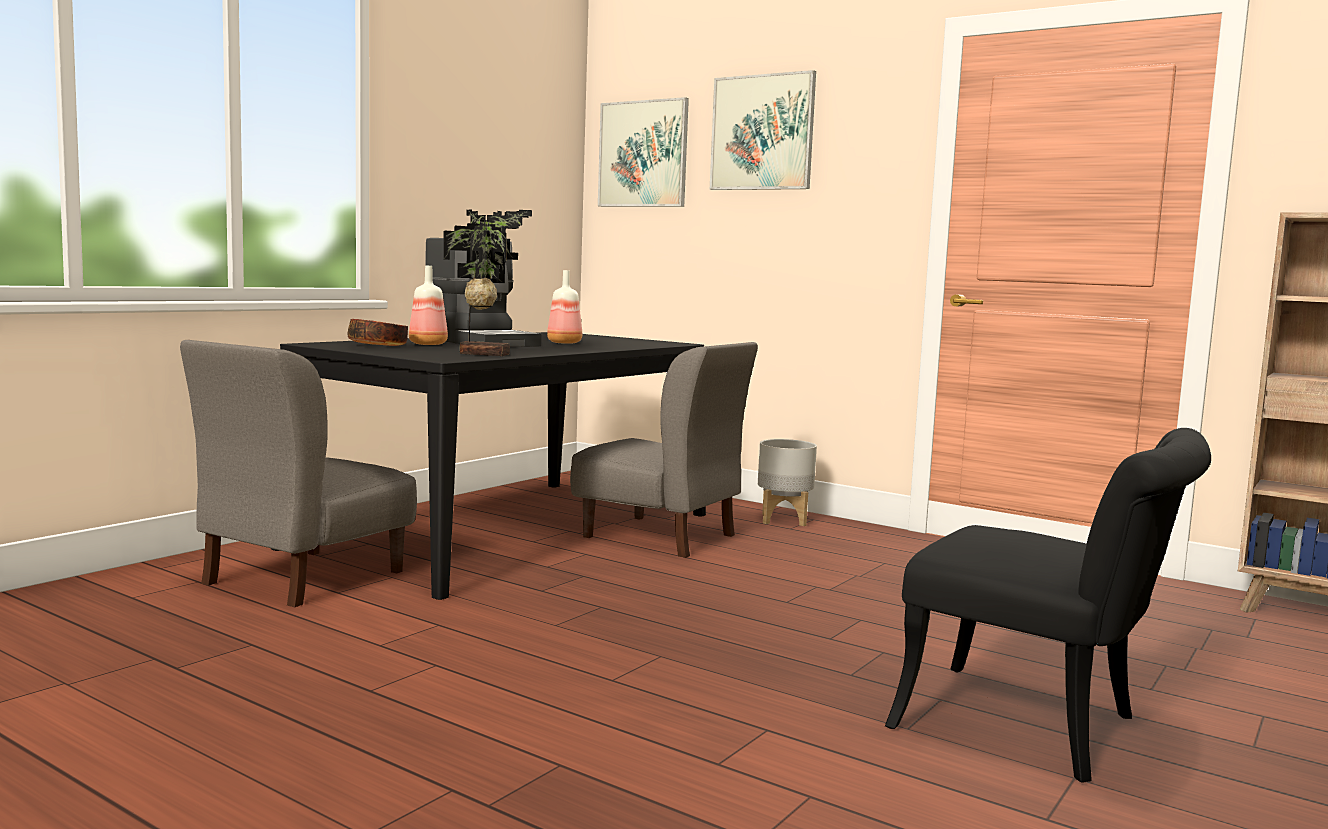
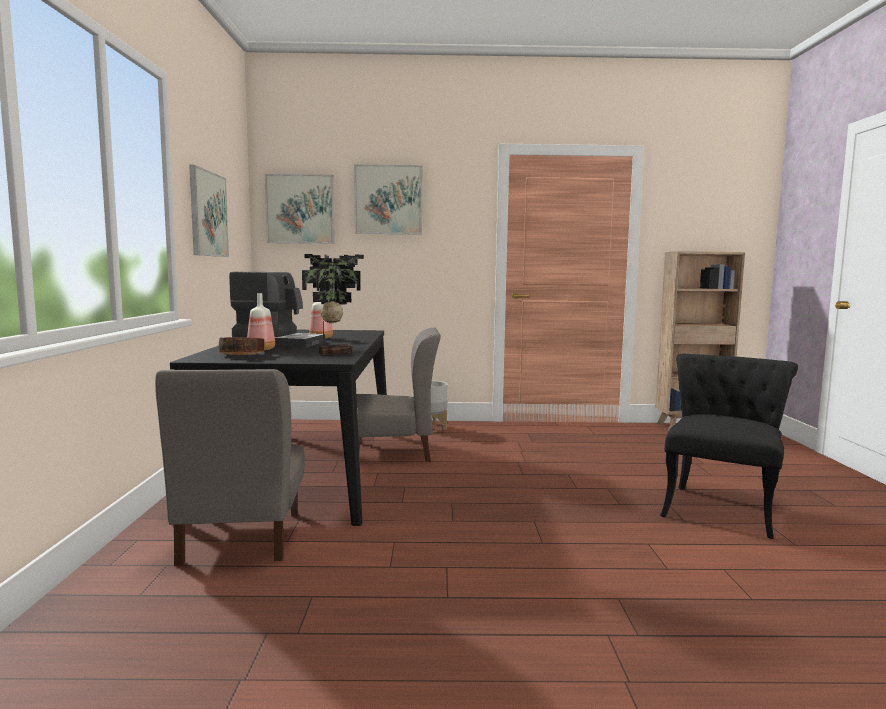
camera: 35 degrees left, 0 degrees up
(460, 162) = (208, 214): none -> picture
(1041, 729) = (720, 506): black chair -> black chair turned 60 degrees counterclockwise

